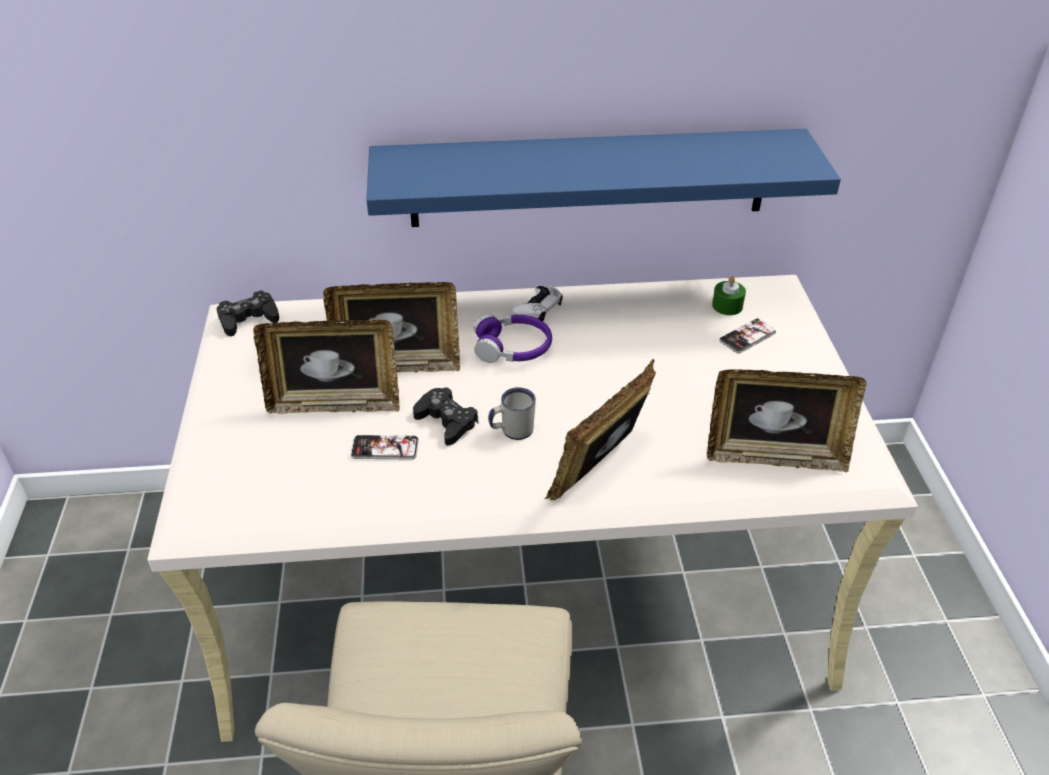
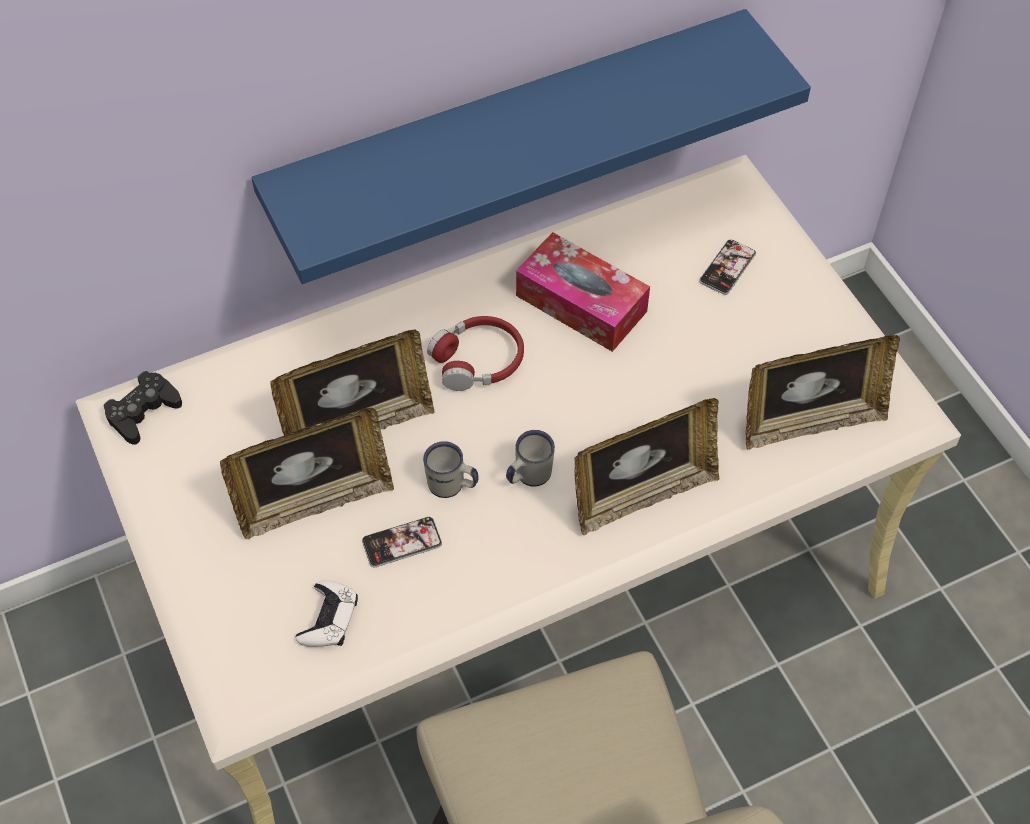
camera: 20 degrees left, 15 degrees up
(446, 421) = (452, 486): black game controller -> white mug
(513, 348) = (478, 361): purple headphones -> red headphones
(538, 307) = (481, 292): white game controller -> white game controller (328, 619)
(600, 469) = (642, 495): picture frame -> picture frame turned 135 degrees counterclockwise
(614, 332) = (581, 303): none -> tissue box
(727, 306) = (690, 228): green candle -> none

